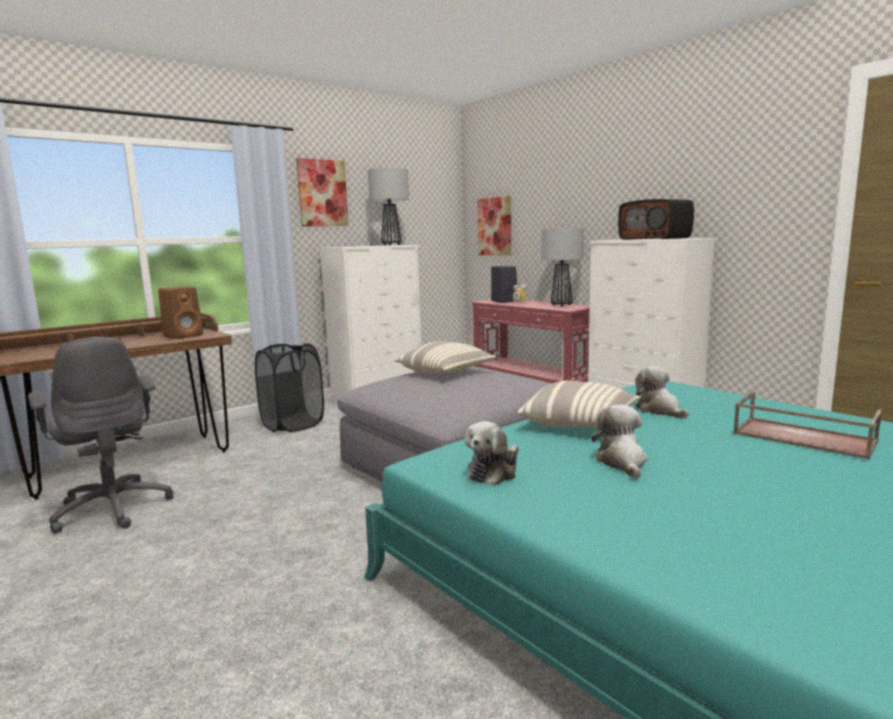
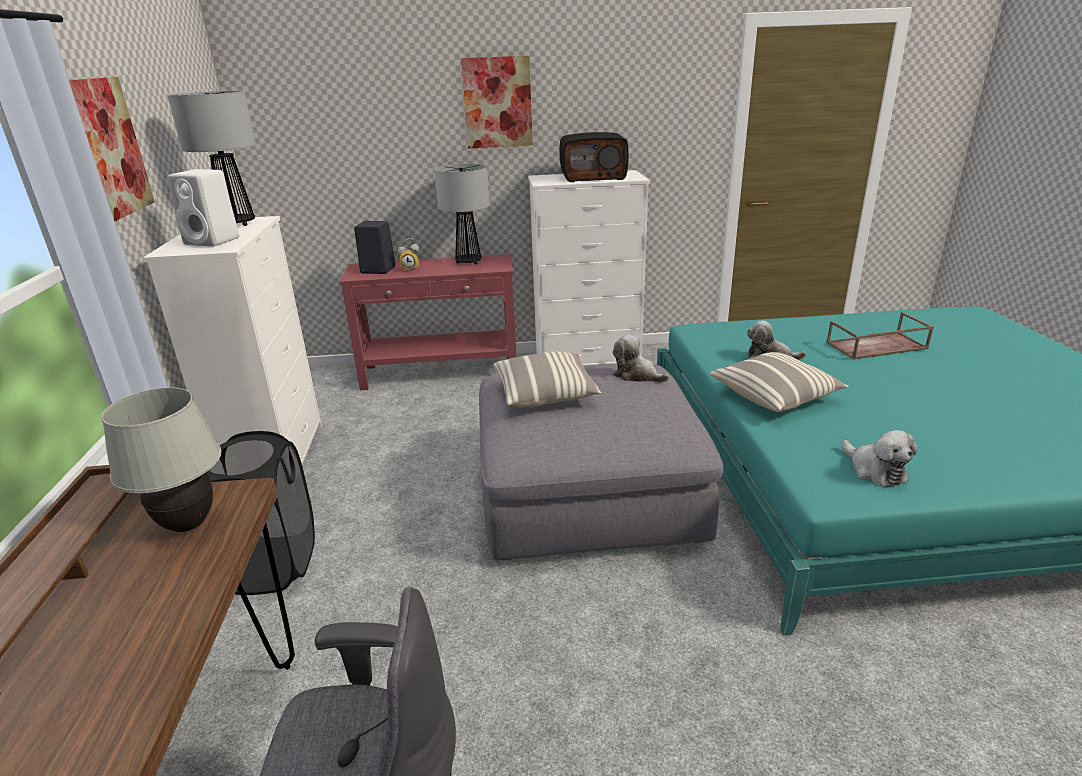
camera: 55 degrees left, 15 degrees up
(184, 336) = (187, 525): brown speaker -> white table lamp
(355, 246) = (214, 241): none -> white speaker
(495, 226) = (311, 163): picture -> picture (497, 102)
(622, 462) = (882, 415): plush toy -> plush toy (636, 375)

